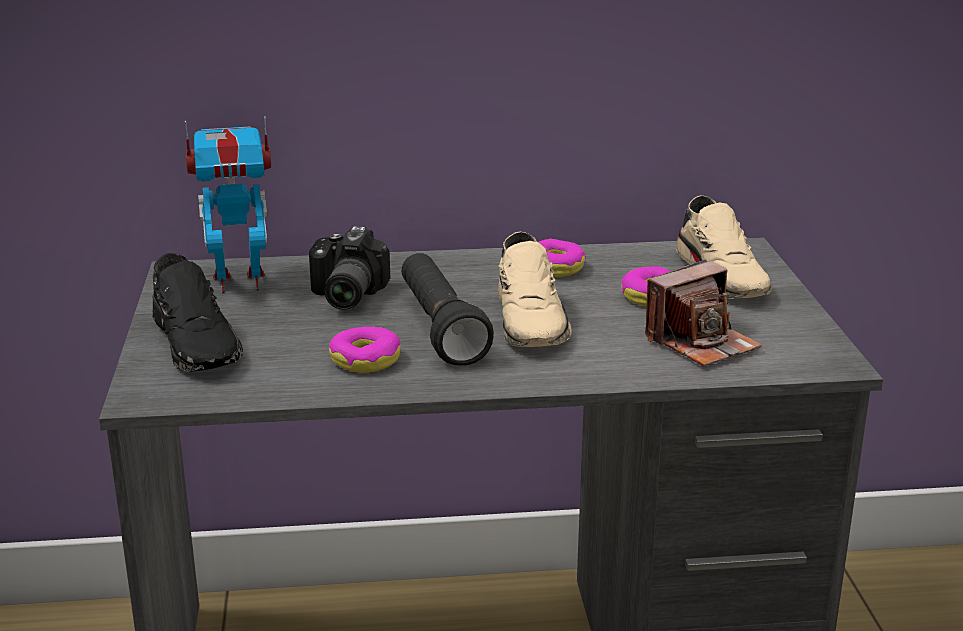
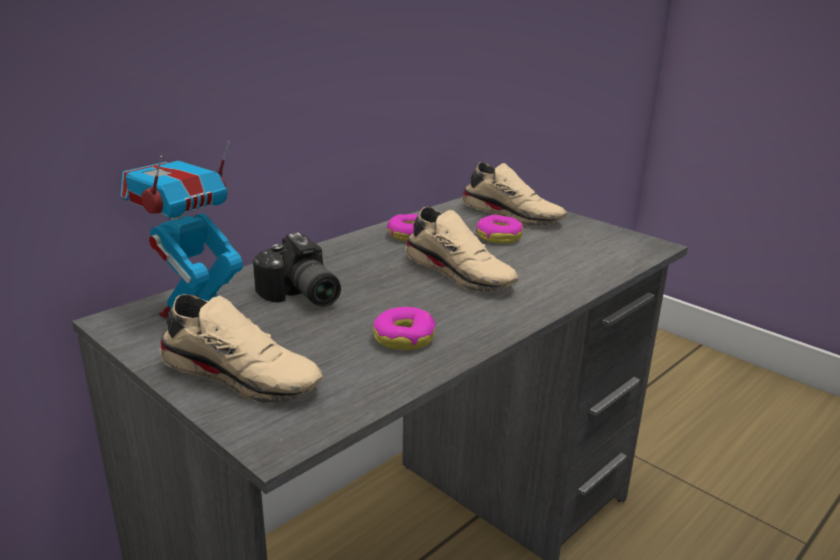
camera: 40 degrees left, 0 degrees up
(198, 343) = (243, 375): black shoe -> beige shoe
(440, 329) = (413, 297): black flashlight -> none
(701, 343) = (575, 255): camera -> none

